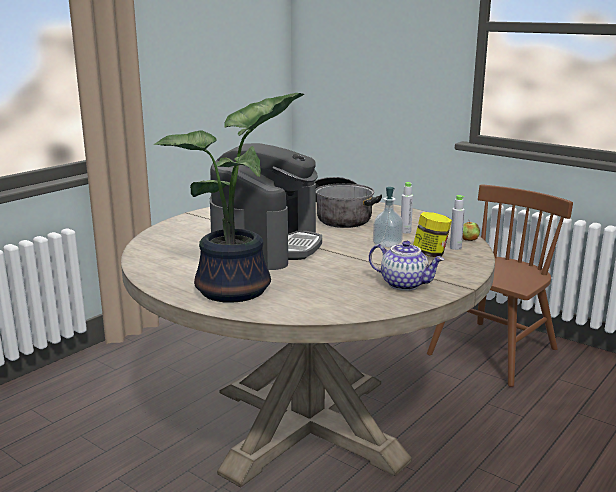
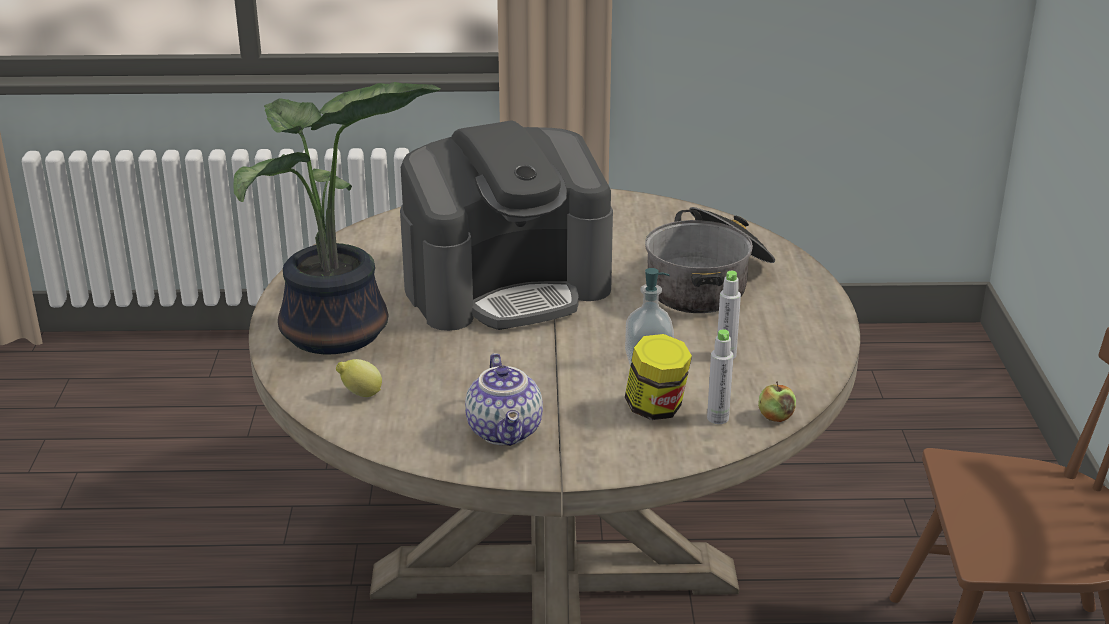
camera: 50 degrees right, 10 degrees up
(312, 303) = (360, 394): none -> lemon

